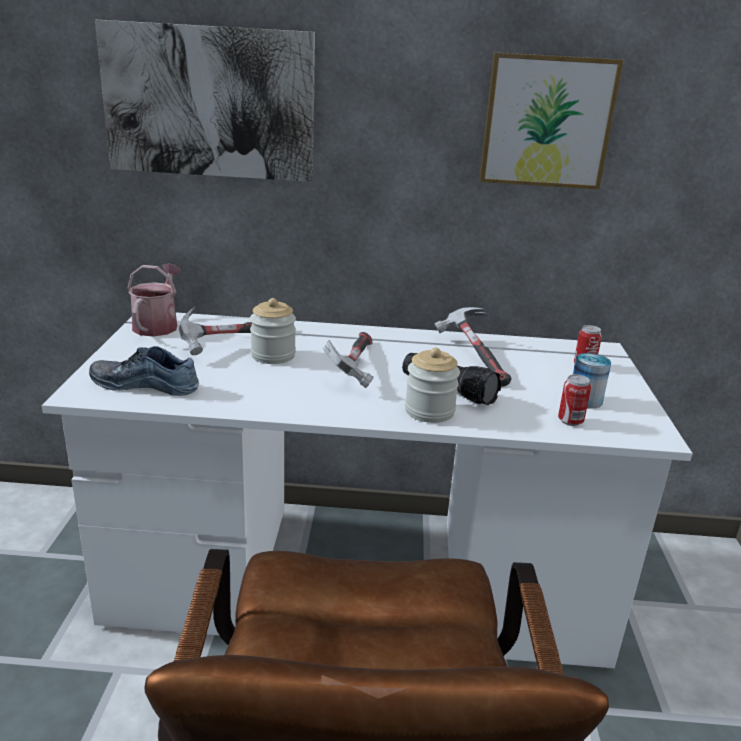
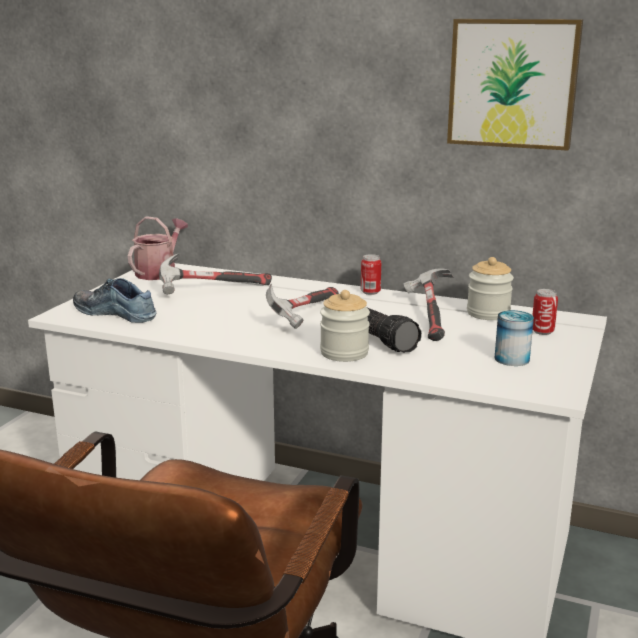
camera: 20 degrees right, 5 degrees down
(210, 102) = (212, 74): picture -> none
(273, 355) = (239, 301): jar -> jar (488, 313)
(570, 421) = (478, 373): can -> can (370, 292)

